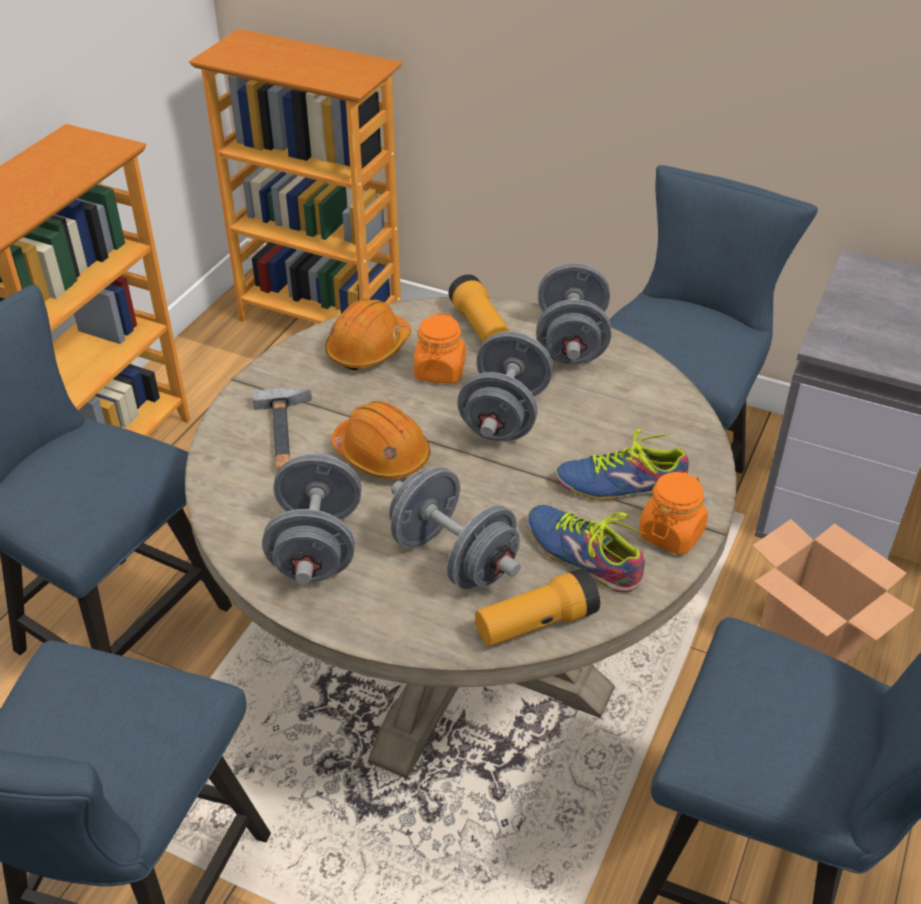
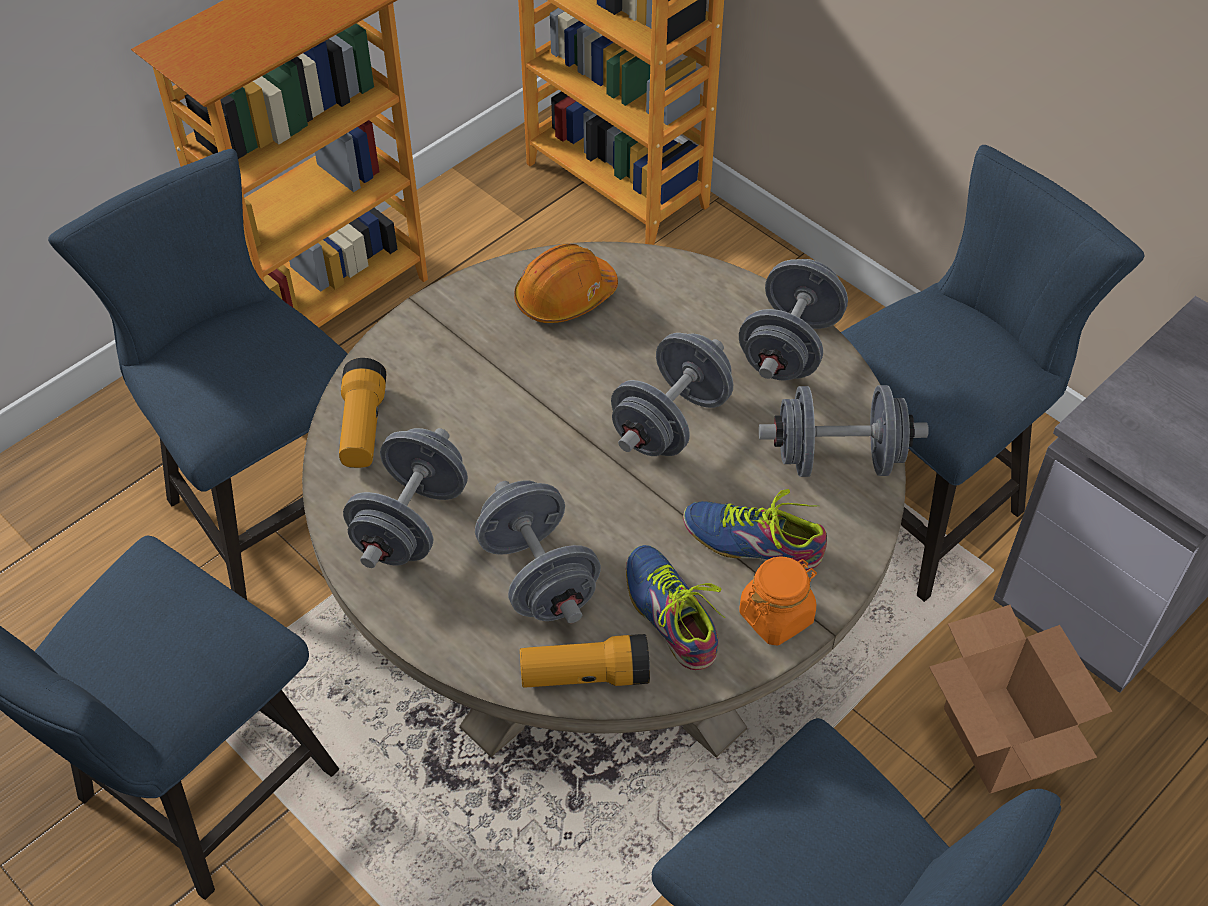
camera: 20 degrees right, 10 degrees up
(285, 434) = (434, 381): hammer -> none
(382, 455) = (521, 434): orange hard hat -> none
(440, 371) = (628, 346): orange jar -> none
(480, 327) = (698, 300): flashlight -> flashlight (363, 427)
(653, 409) = (837, 458): none -> grey dumbbell

